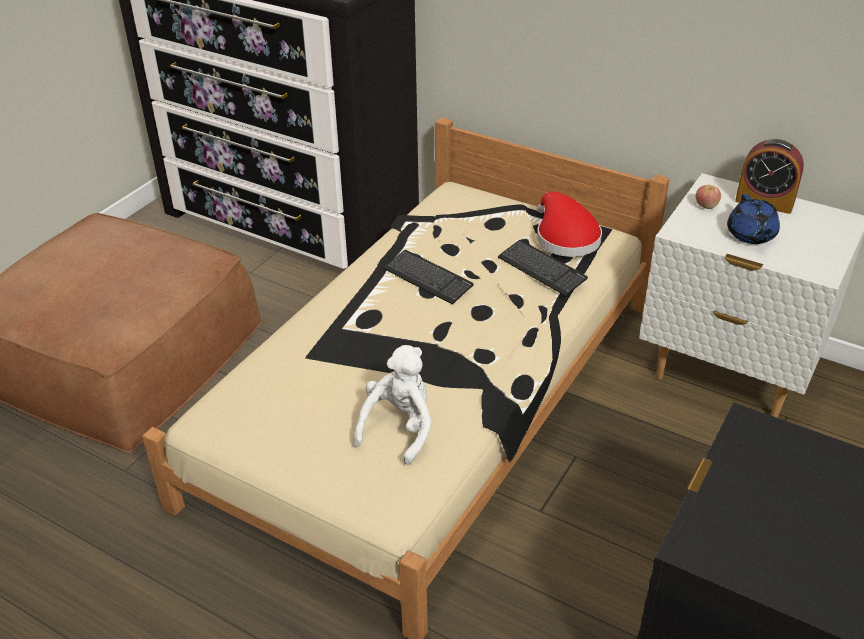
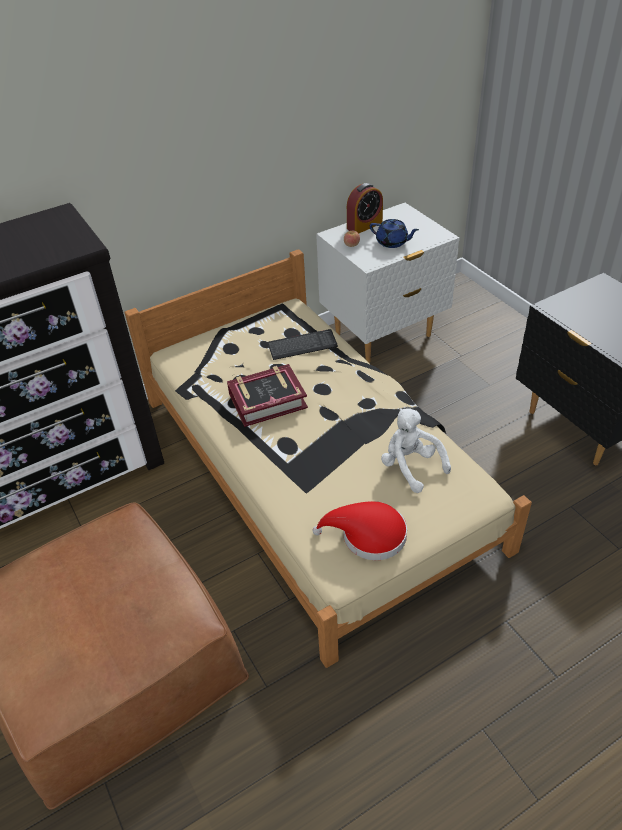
camera: 60 degrees left, 5 degrees up
(428, 278) = (267, 400): keyboard -> book
(565, 237) = (276, 324): red hat -> red hat (368, 535)

